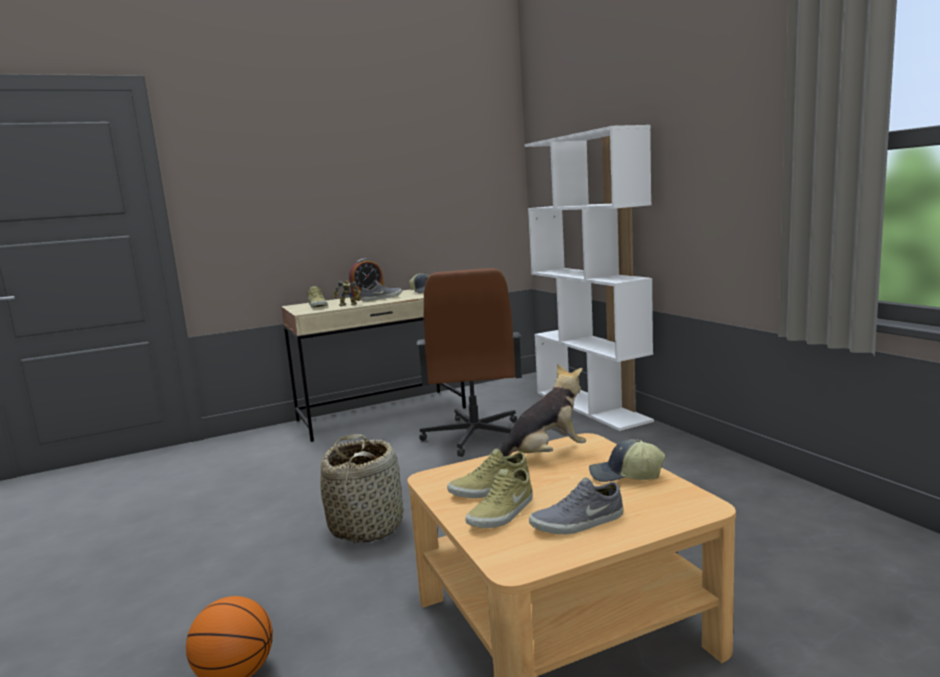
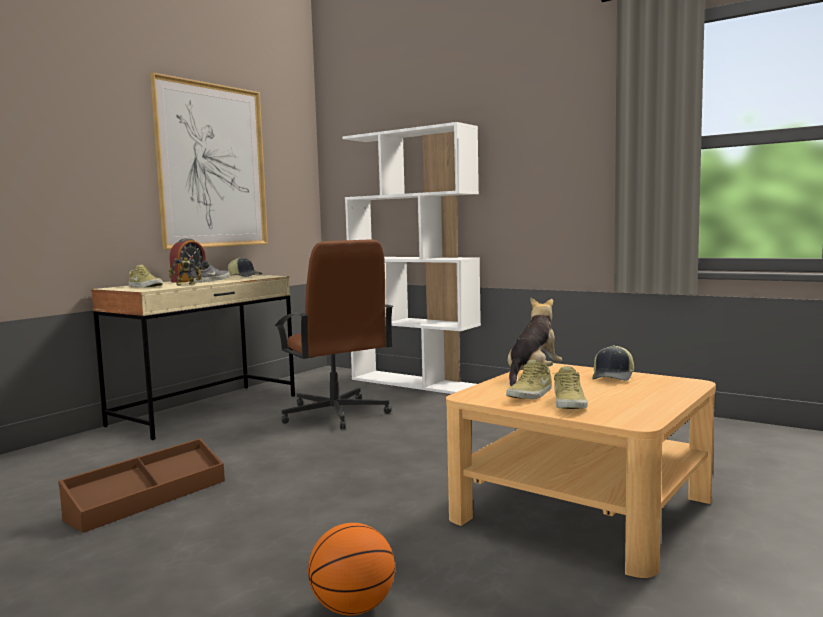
camera: 30 degrees left, 5 degrees down
(242, 505) = (147, 499): none -> brown storage box
(367, 526) = (323, 488): basket -> none
(399, 186) = (212, 166): none -> picture
(578, 523) = (632, 399): grey shoe -> none
(625, 476) = (613, 377): cap -> cap turned 45 degrees counterclockwise

